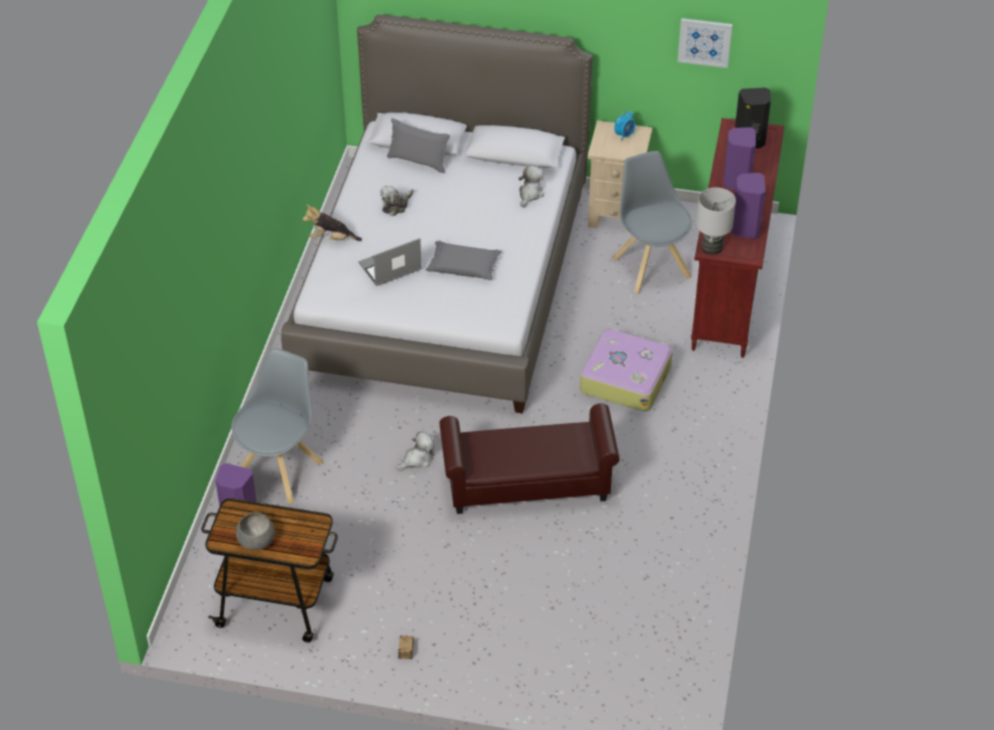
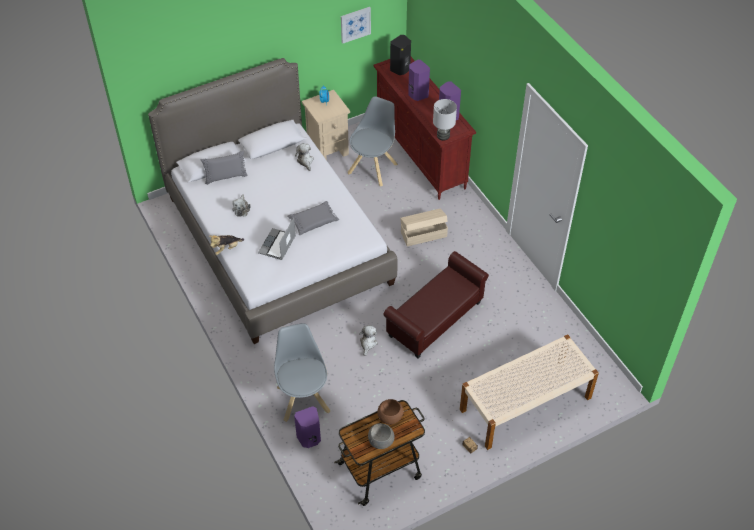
camera: 40 degrees left, 5 degrees up
(296, 522) = (390, 416): none -> brown bowl
(528, 652) = (525, 404): none -> beige bench
(625, 378) = (423, 234): suitcase -> beige storage box
(650, 266) = (373, 167): grey chair -> grey chair turned 90 degrees clockwise

